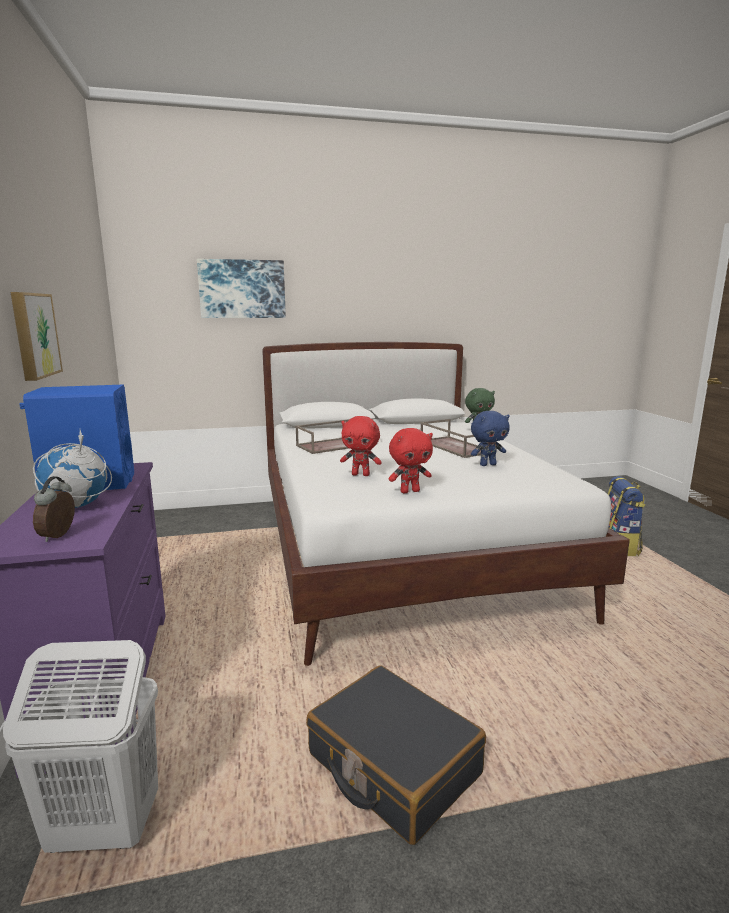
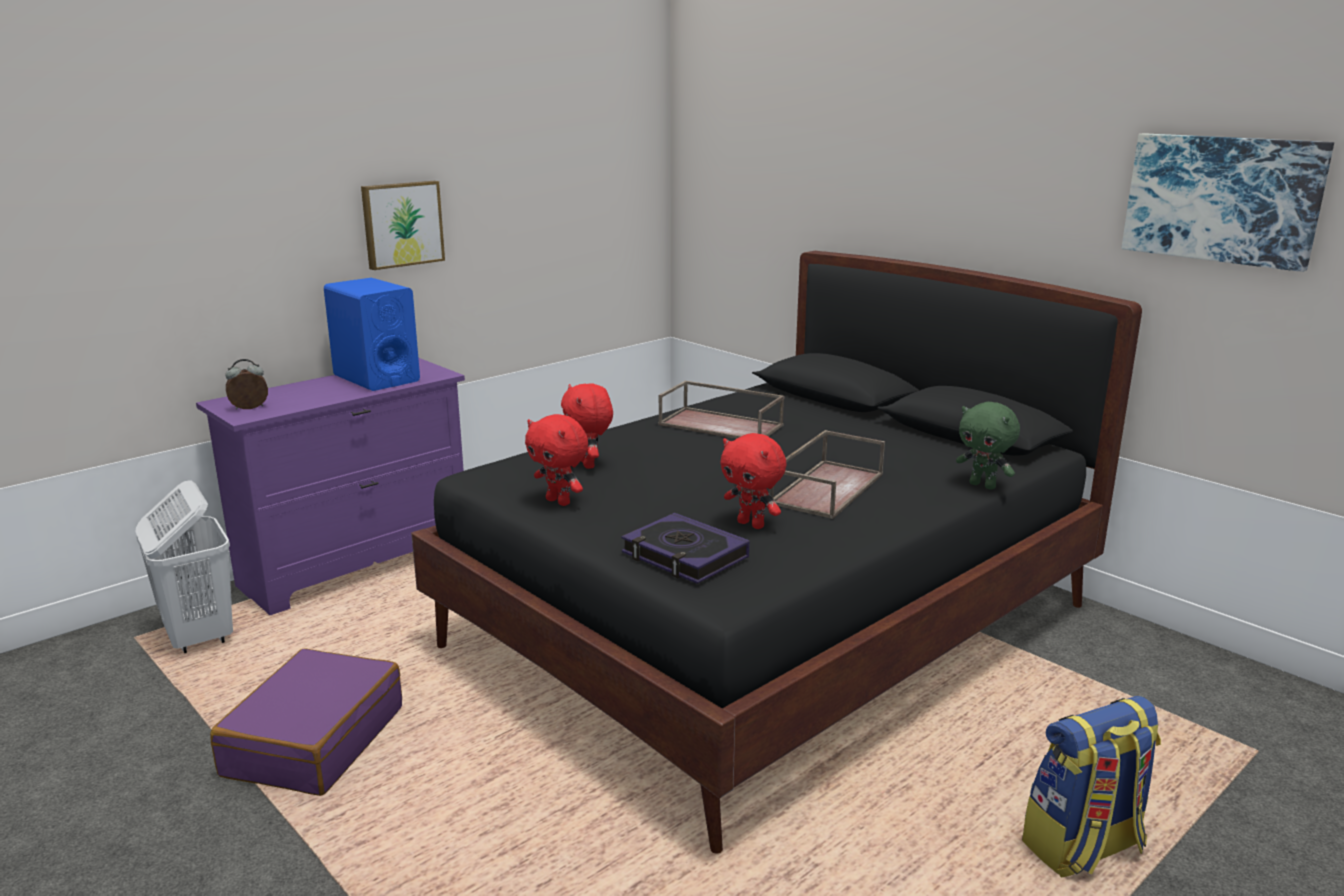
camera: 60 degrees right, 5 degrees up
(76, 506) = (315, 393): globe -> none
(242, 289) = (801, 157): picture -> picture (1222, 199)
(392, 764) = (314, 740): black suitcase -> purple suitcase
(402, 550) = (772, 626): white bed -> black bed
(487, 464) = (752, 524): blue plush toy -> red plush toy
(520, 481) = (684, 556): none -> book

